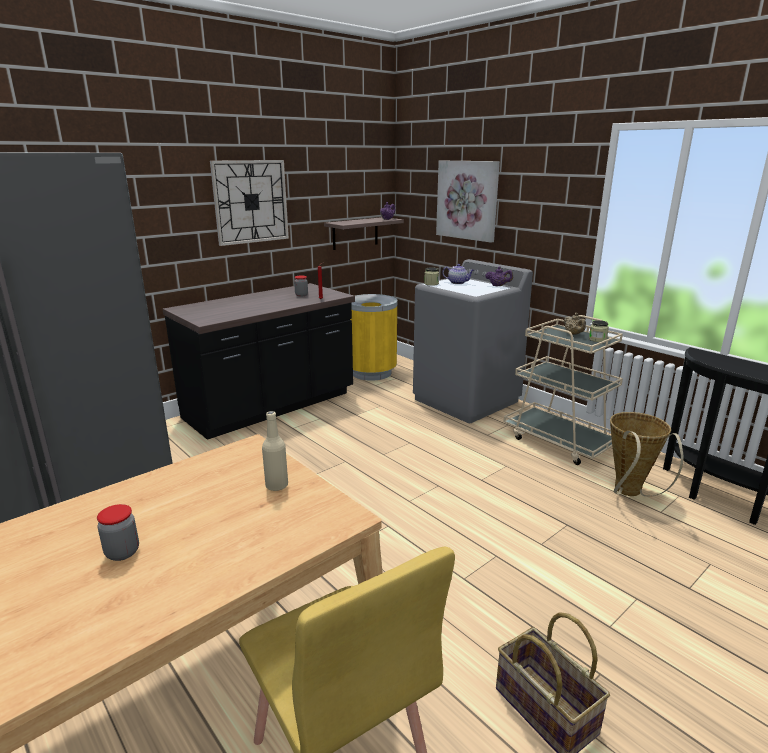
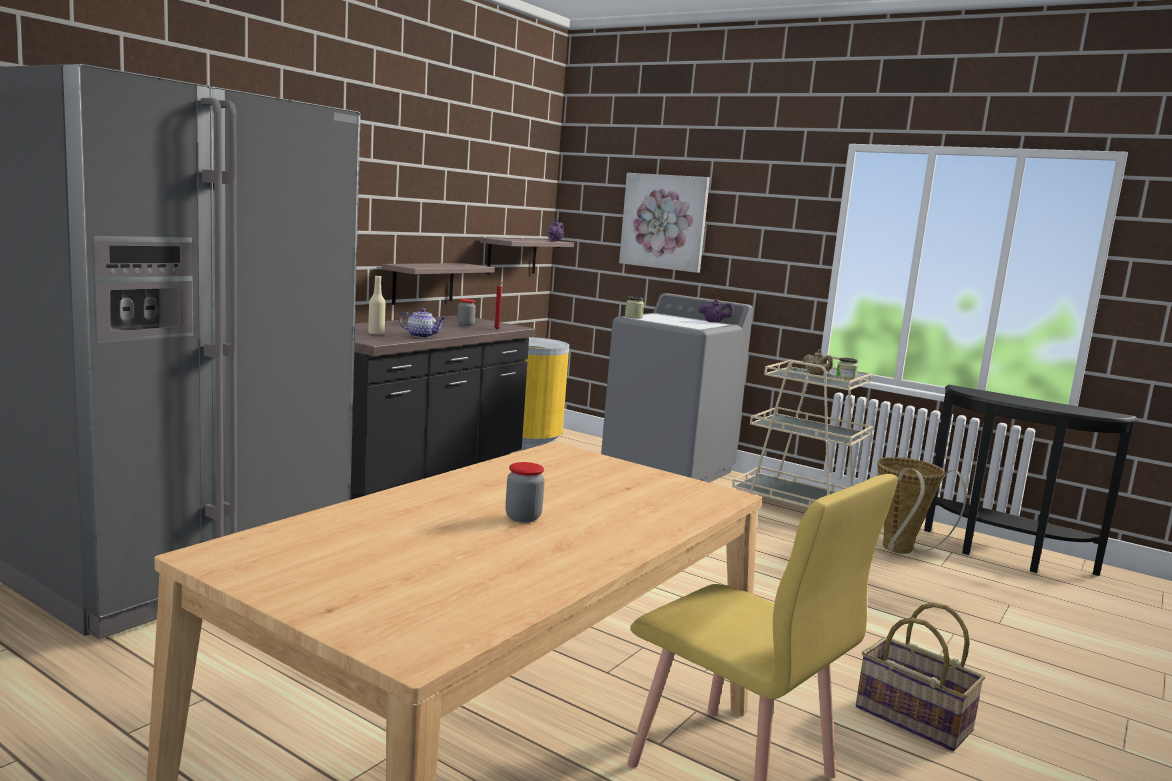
camera: 15 degrees left, 10 degrees down
(251, 202) = (404, 200): wall clock -> none
(276, 262) = (423, 283): none -> shelf
(276, 485) = (626, 476): beige bottle -> beige bottle (376, 333)
(458, 283) = (664, 317): teapot -> teapot (422, 336)

